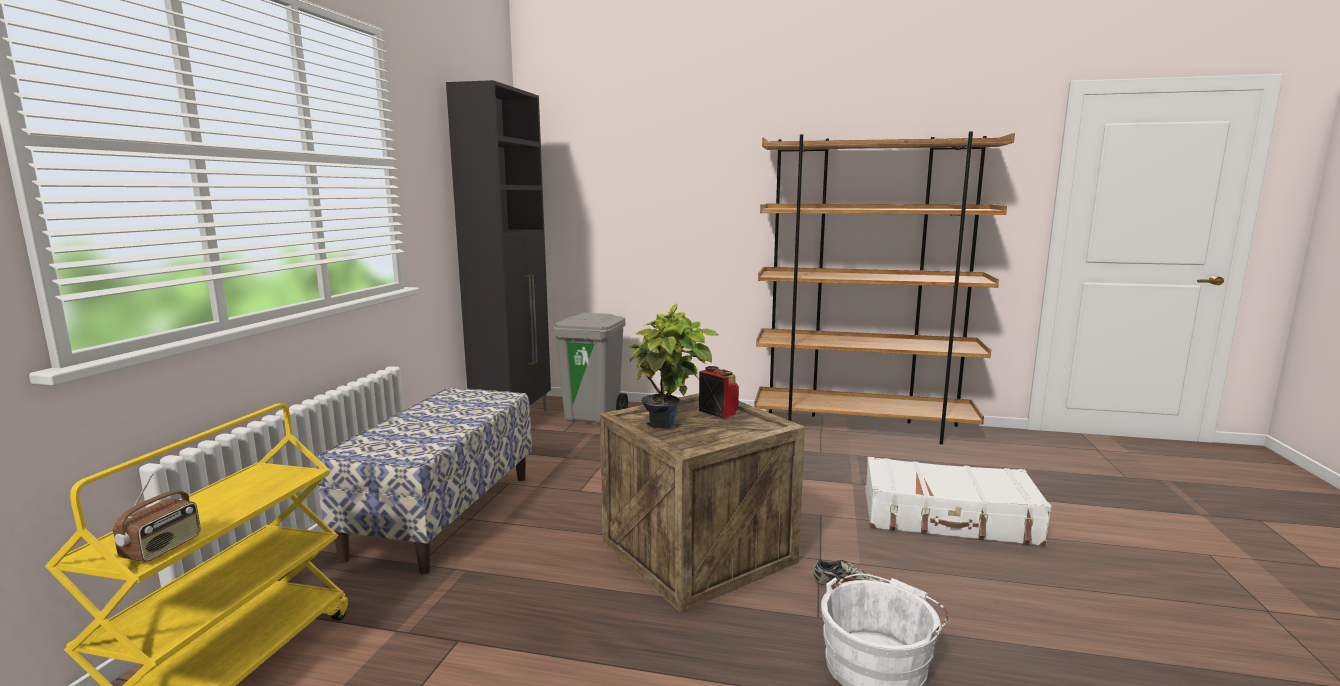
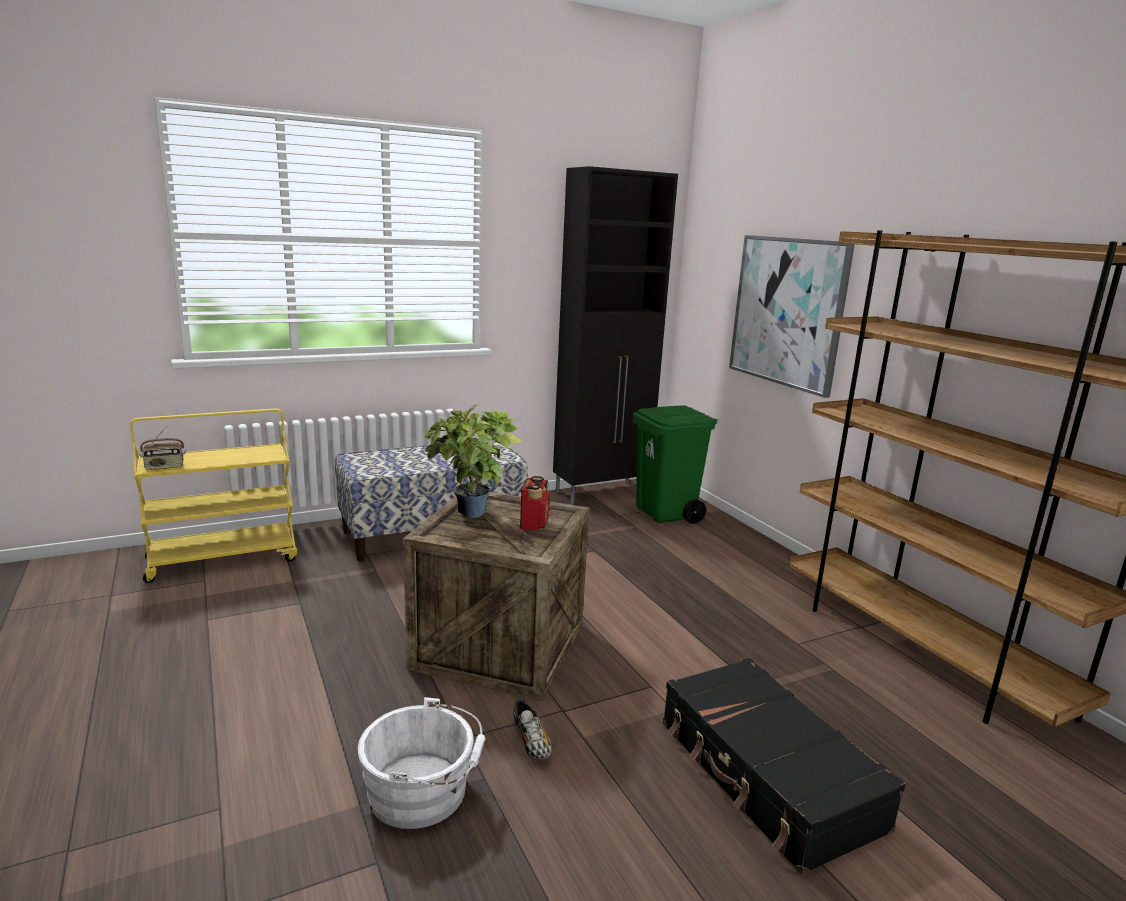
camera: 50 degrees right, 5 degrees up
(593, 417) = (666, 514): grey trash can -> green trash can
(667, 213) = (787, 312): none -> picture
(948, 518) = (766, 775): white suitcase -> black suitcase

